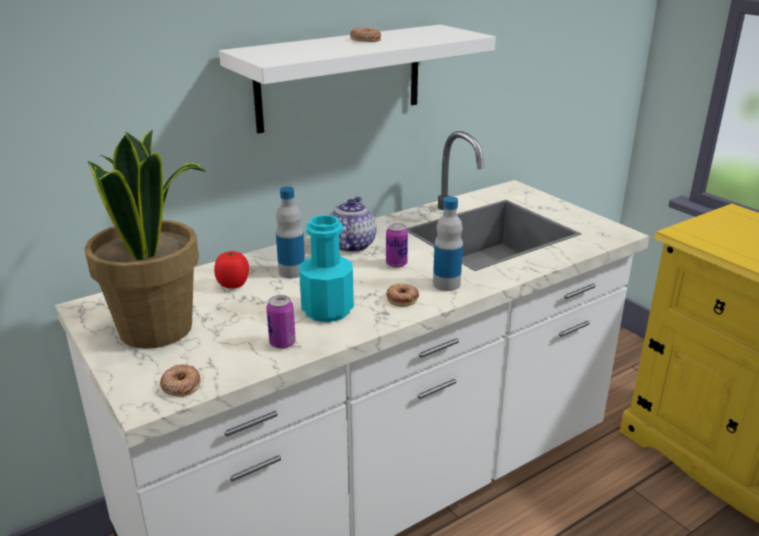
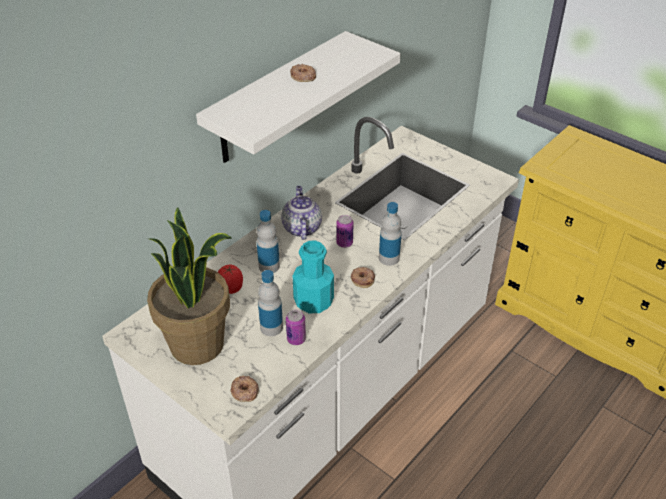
camera: 15 degrees left, 15 degrees up
(258, 327) = (271, 327): none -> bottle

